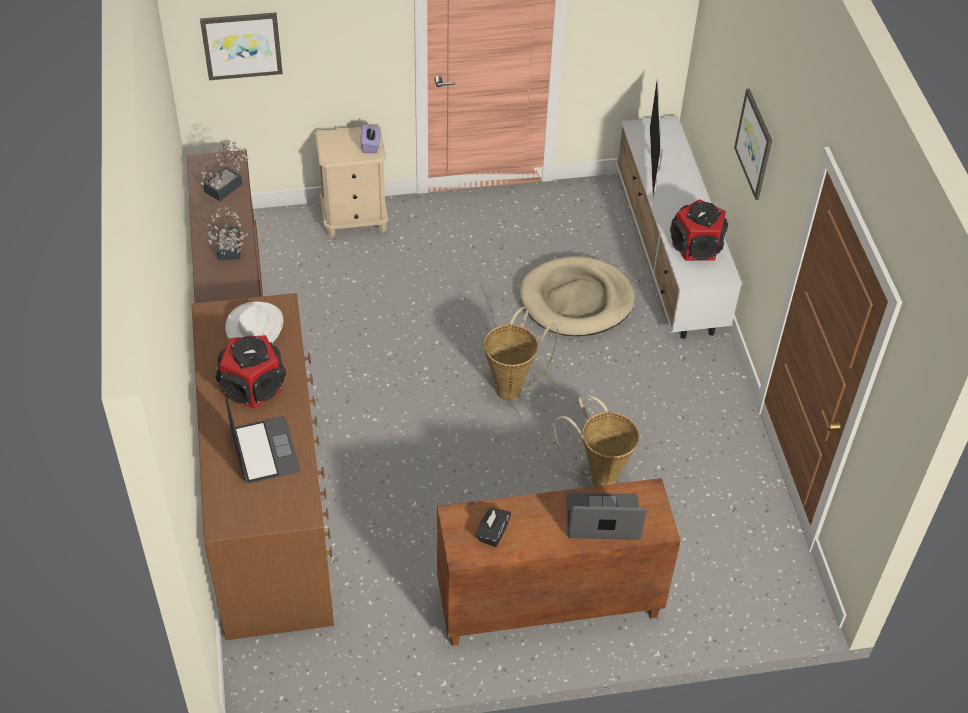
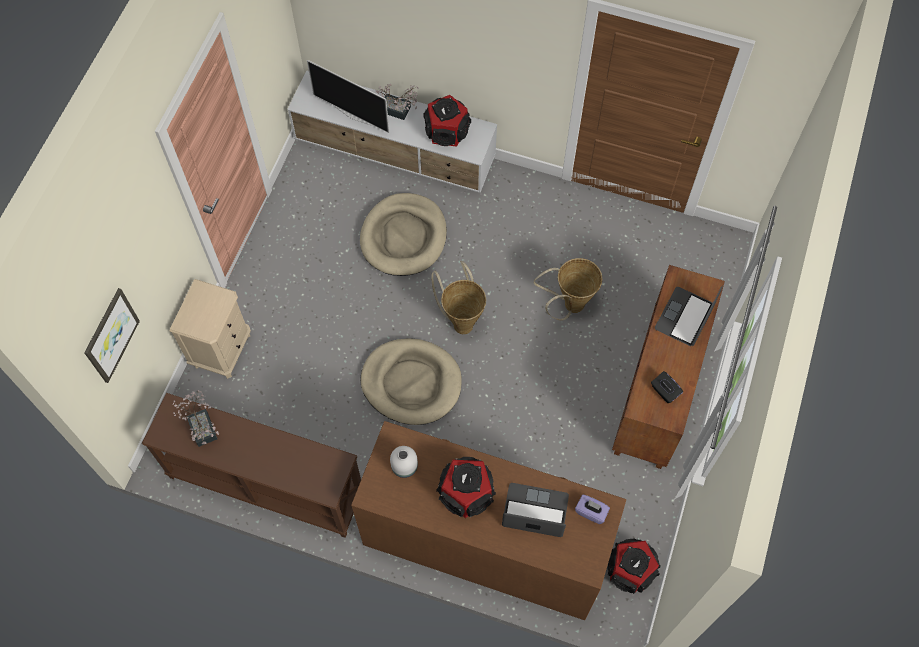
camera: 60 degrees left, 15 degrees up
(228, 251) = (281, 455): potted plant -> potted plant (398, 111)
(255, 327) = (405, 466): white hat -> white vase
(308, 663) = (630, 570): none -> speaker
(370, 145) = (215, 296): purple tissue box -> purple tissue box (591, 512)
(413, 375) = (411, 383): none -> beige dog bed
(755, 144) = (463, 38): picture -> none

